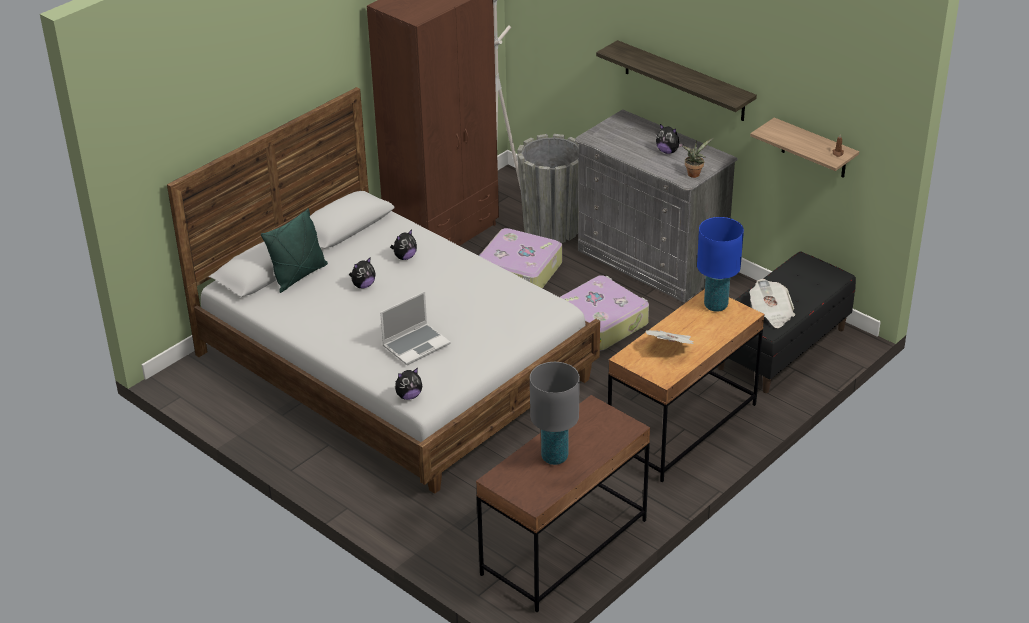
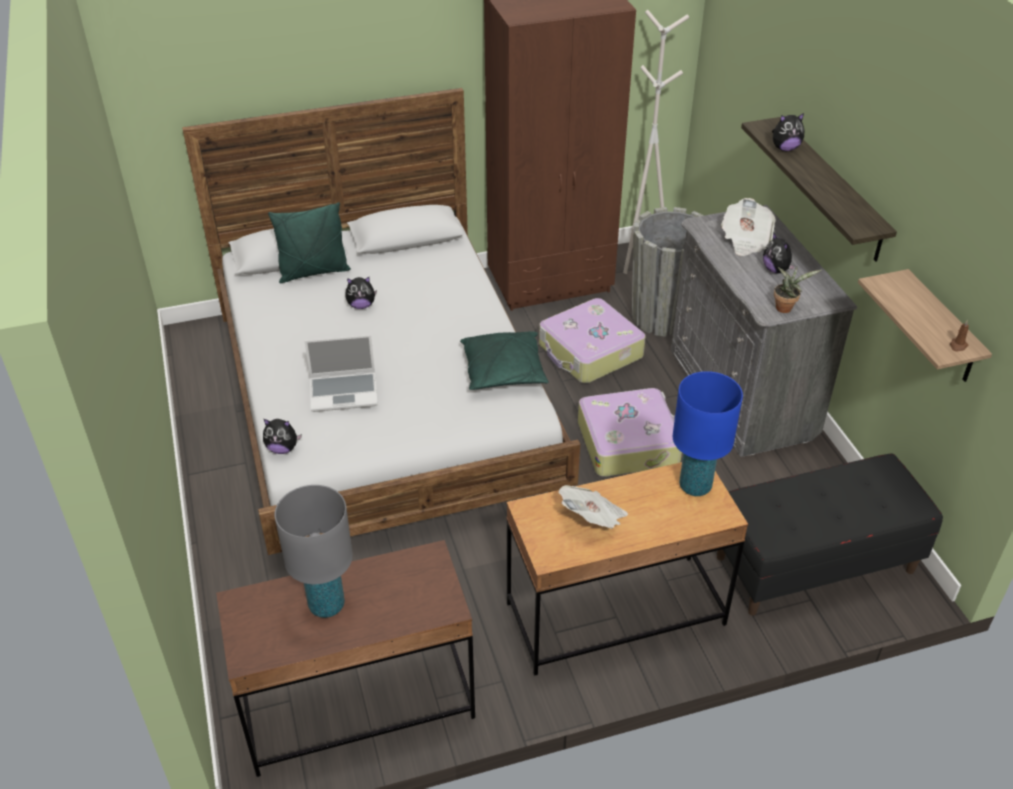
camera: 30 degrees right, 5 degrees up
(404, 257) = (429, 291): plush toy -> plush toy (785, 148)
(515, 291) = (504, 372): none -> green pillow
(771, 314) = (790, 521): newspaper -> newspaper (745, 240)

